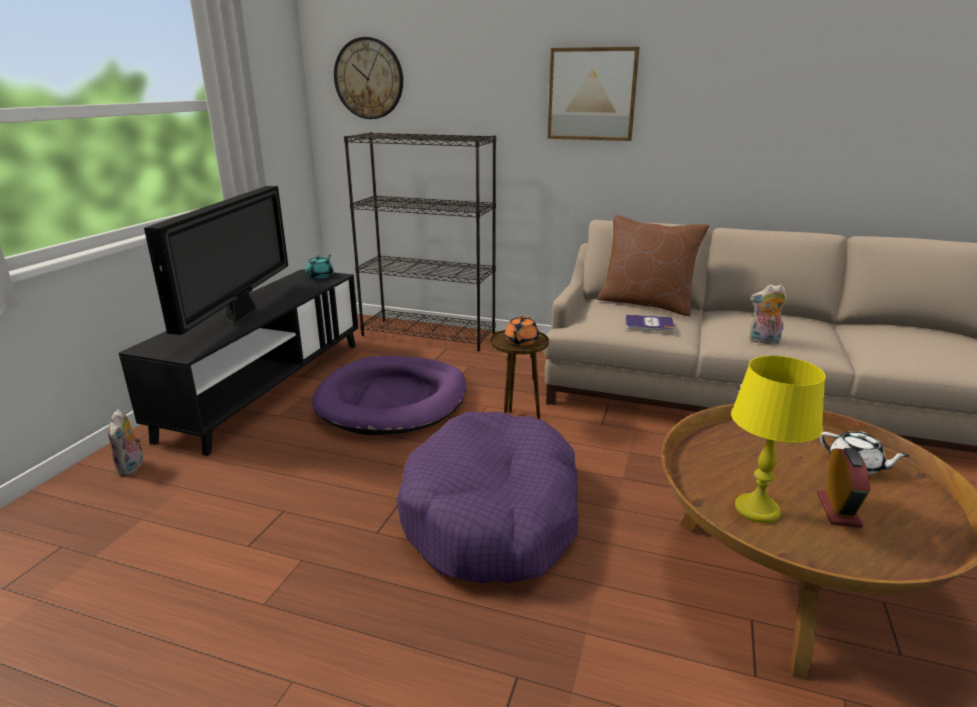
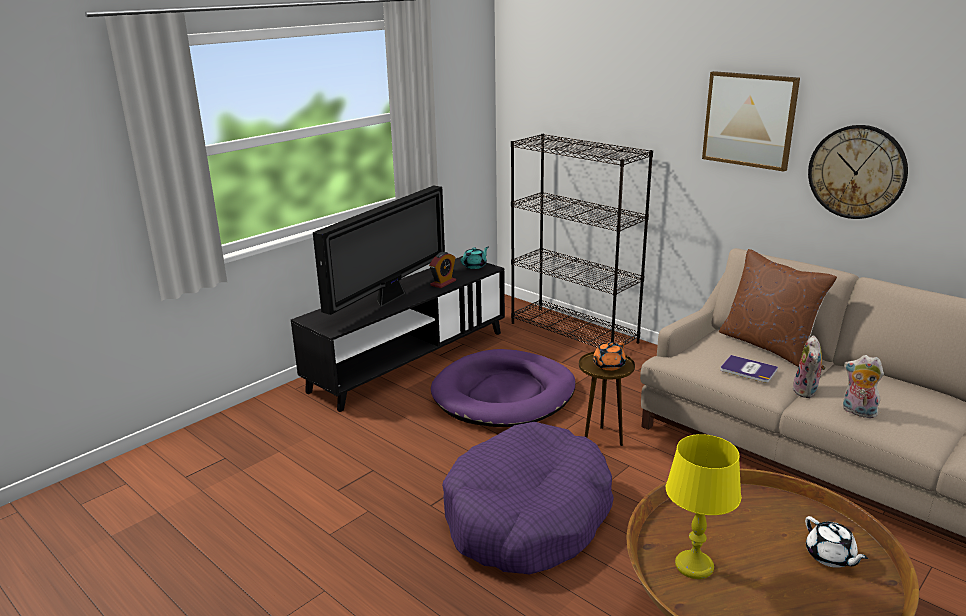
camera: 25 degrees right, 0 degrees up
(132, 468) = (287, 409): plush toy -> plush toy (807, 392)
(369, 79) = (547, 84): wall clock -> wall clock (857, 172)
(838, 510) = (769, 587): alarm clock -> alarm clock (443, 283)

